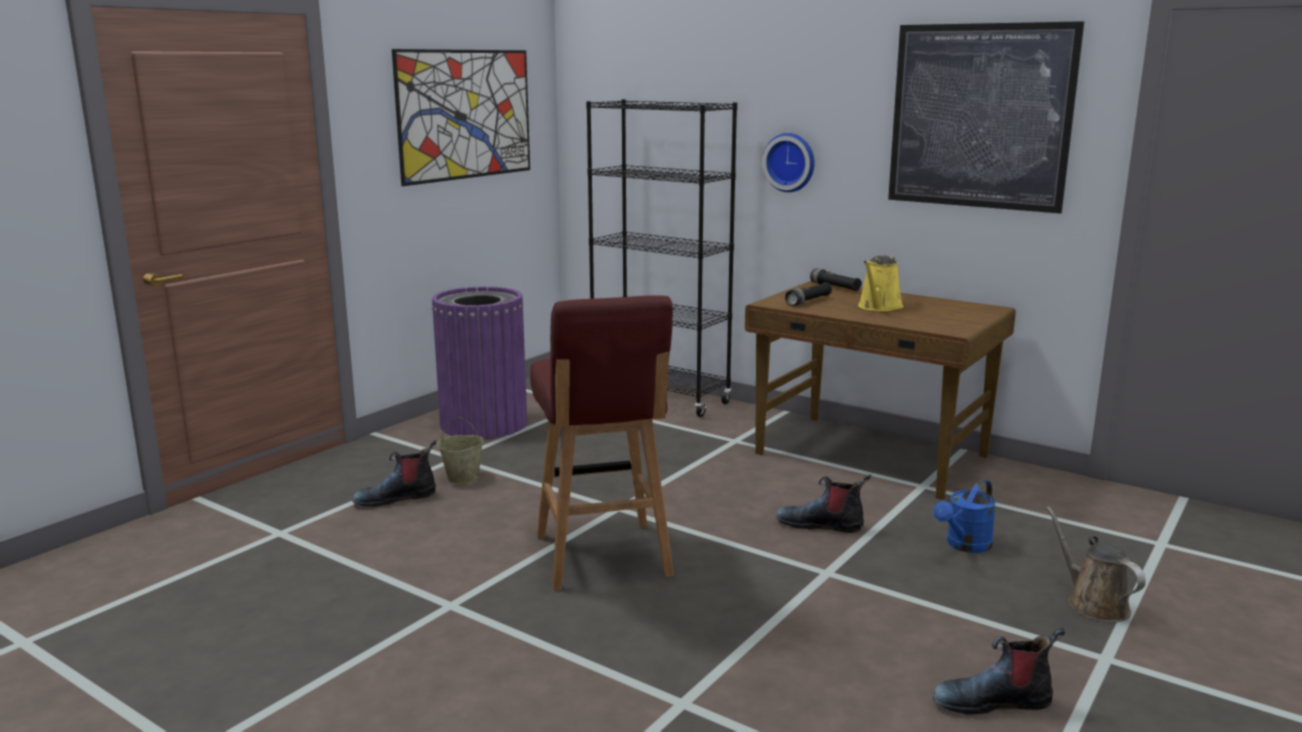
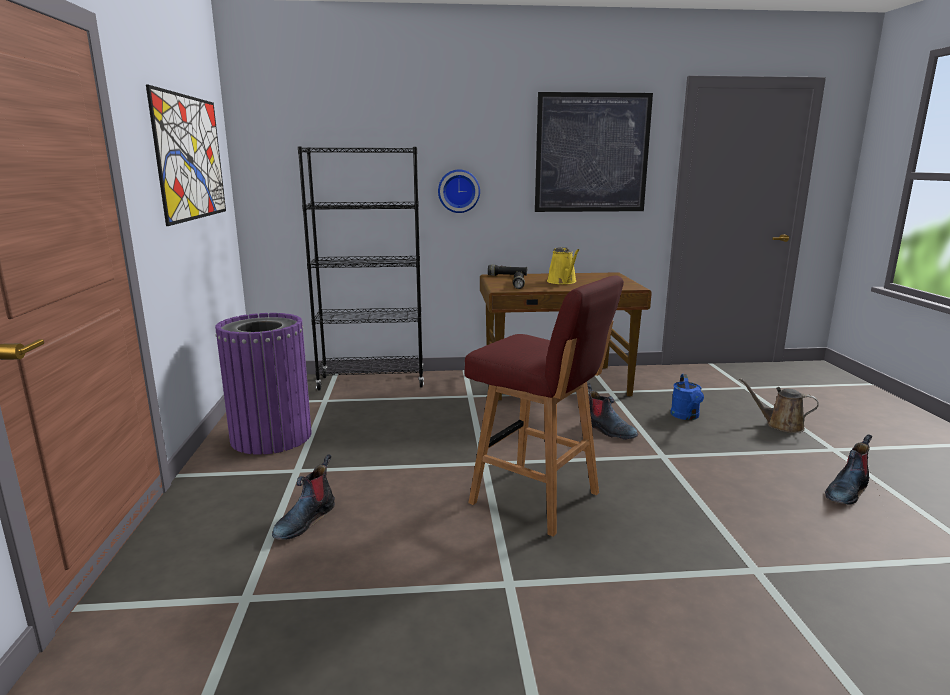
camera: 40 degrees left, 0 degrees up
(463, 477) = (332, 482): beige bucket -> none
(821, 525) = (608, 430): boot -> boot turned 105 degrees counterclockwise

